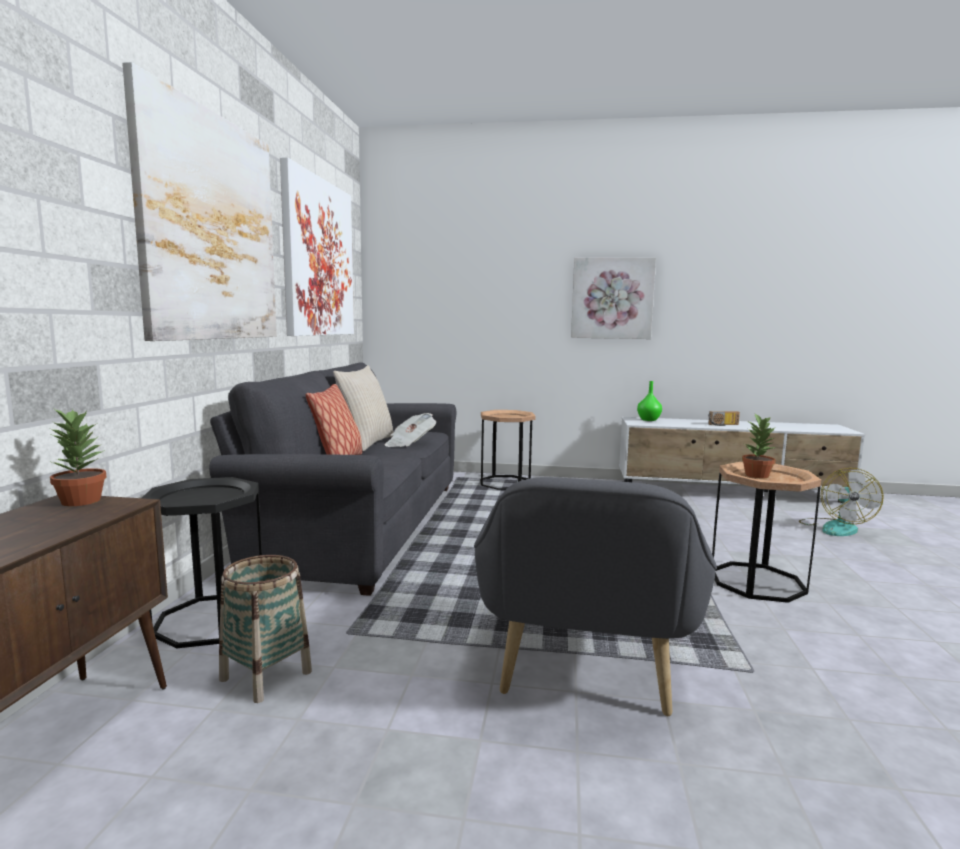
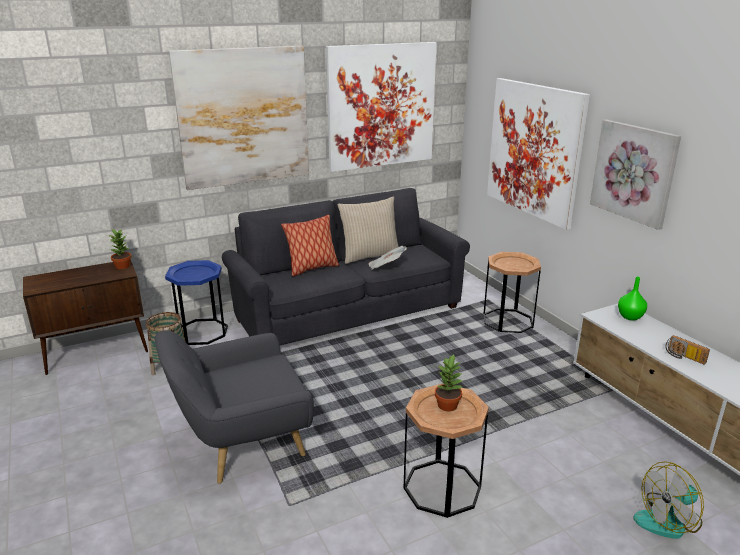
camera: 55 degrees right, 15 degrees up
(210, 620) = (201, 332): black side table -> blue side table
(484, 305) = (534, 150): none -> picture

